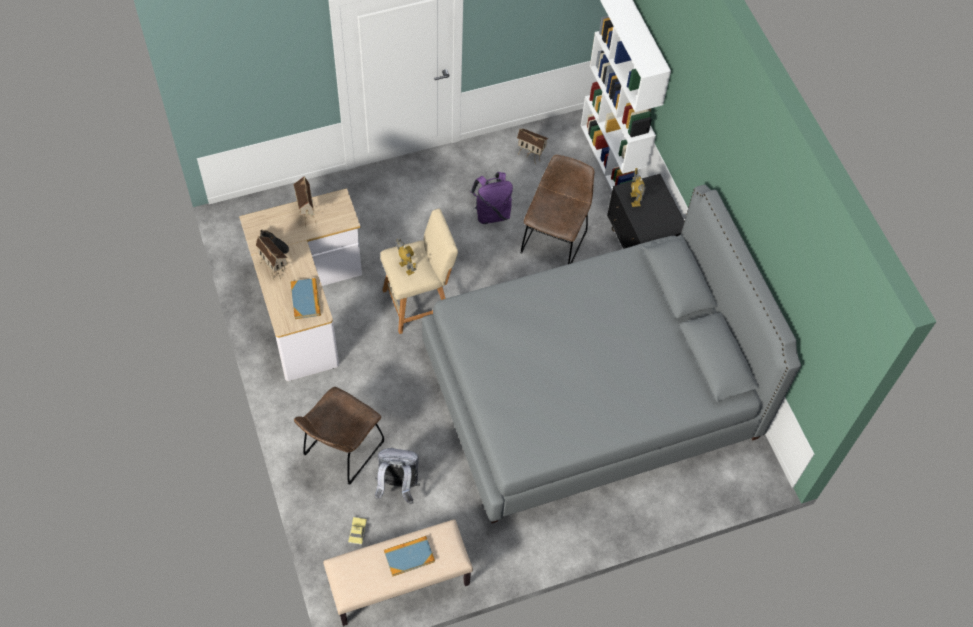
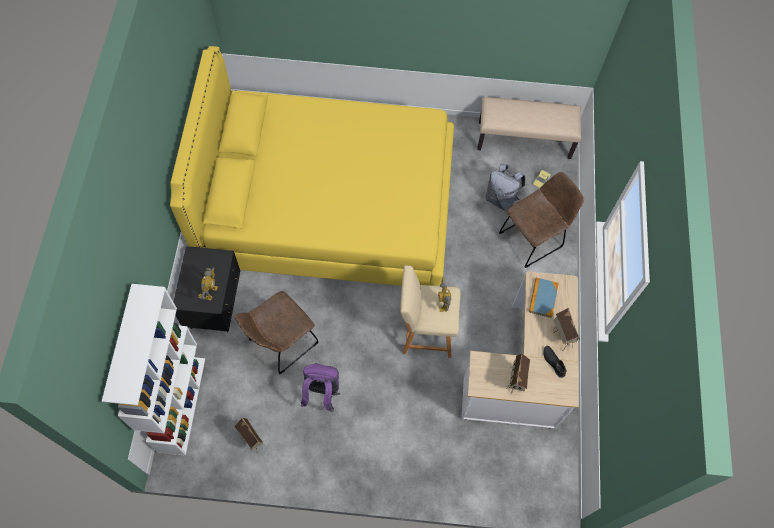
camera: 155 degrees left, 5 degrees up
(409, 556) = (523, 114): book -> none
(590, 392) = (329, 207): grey bed -> yellow bed

